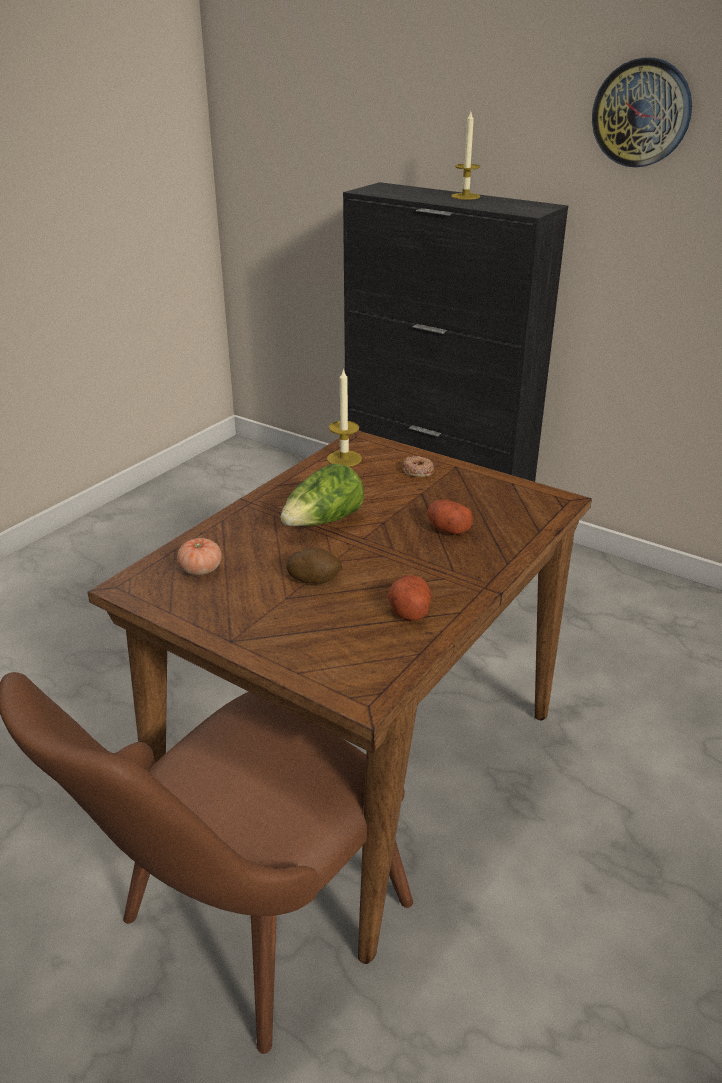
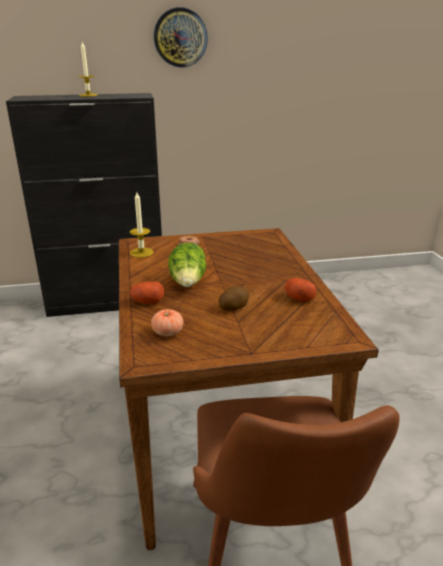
camera: 45 degrees left, 5 degrees down
(447, 528) = (249, 261): potato -> potato (147, 301)

